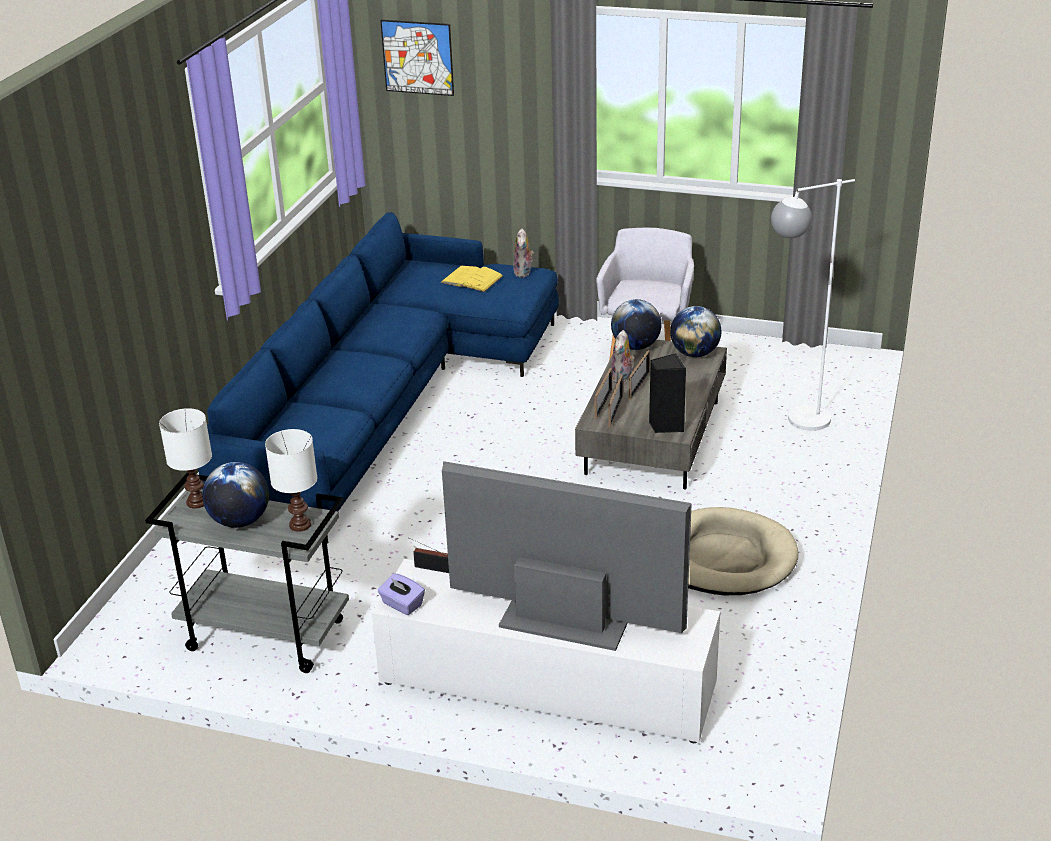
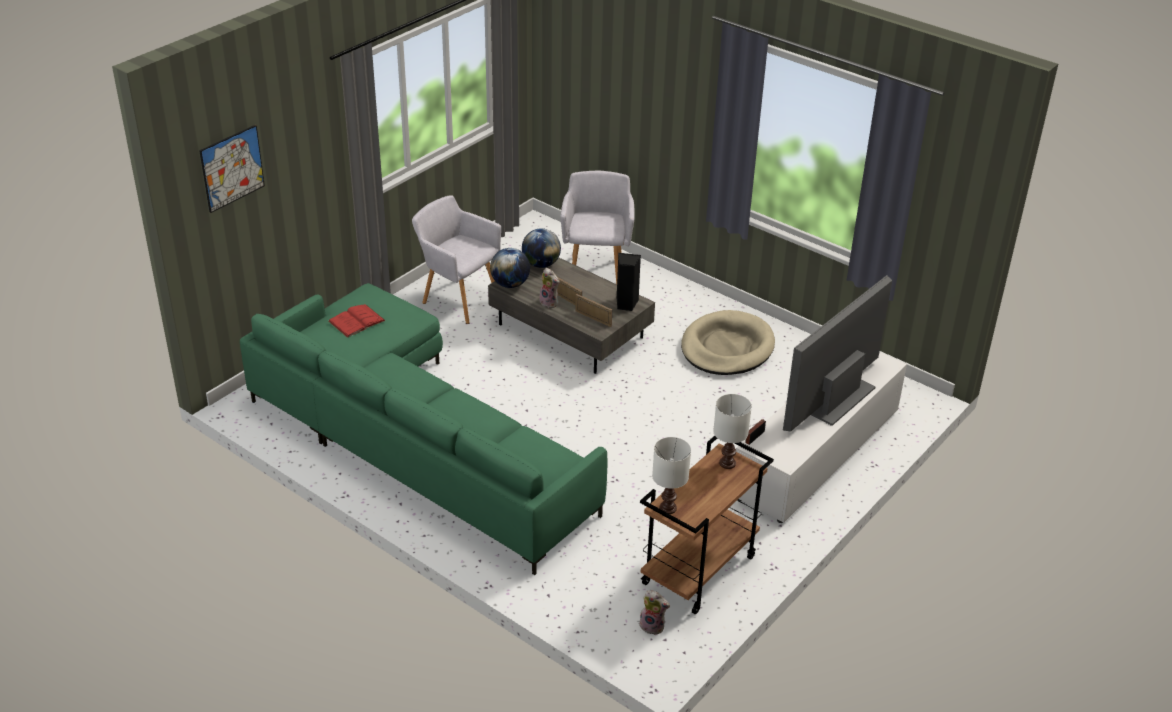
camera: 70 degrees left, 5 degrees up
(240, 521) = (706, 491): globe -> none
(263, 636) = (699, 571): grey cart -> brown cart
(388, 399) = (414, 438): blue sofa -> green sofa
(402, 605) = (788, 460): purple tissue box -> none
(472, 279) = (356, 321): yellow book -> red book
(524, 273) = (367, 295): plush toy -> plush toy (653, 626)
(603, 404) = (579, 320): picture frame -> none
(795, 422) = (596, 270): white floor lamp -> grey armchair

